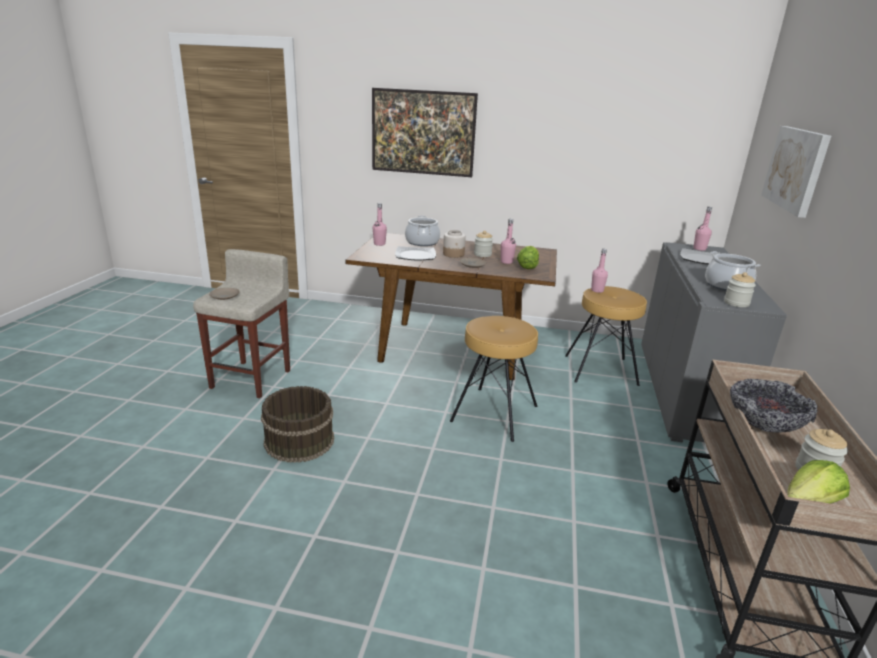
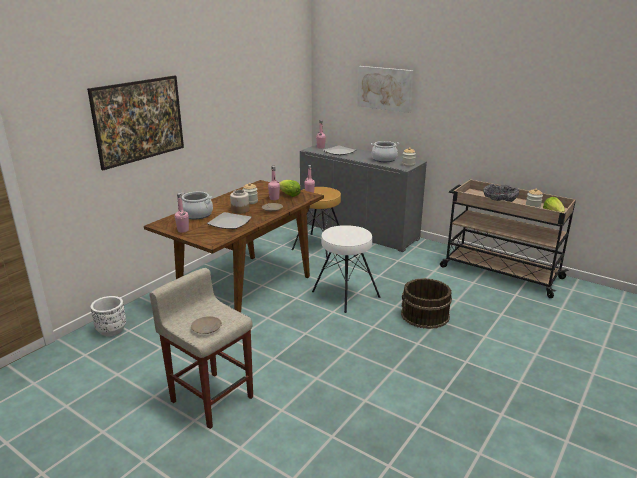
camera: 65 degrees left, 0 degrees up
(298, 441) = (333, 383): brown bucket -> brown bucket (425, 315)
(332, 313) = (111, 330): none -> white planter
(494, 413) = (345, 294): brown stool -> white stool

